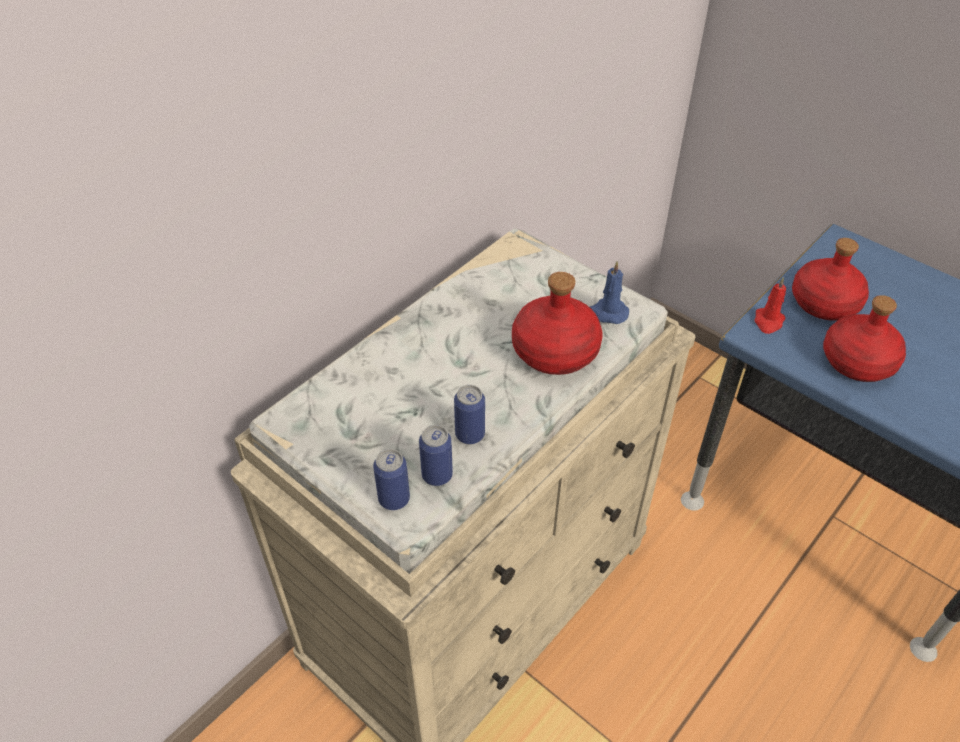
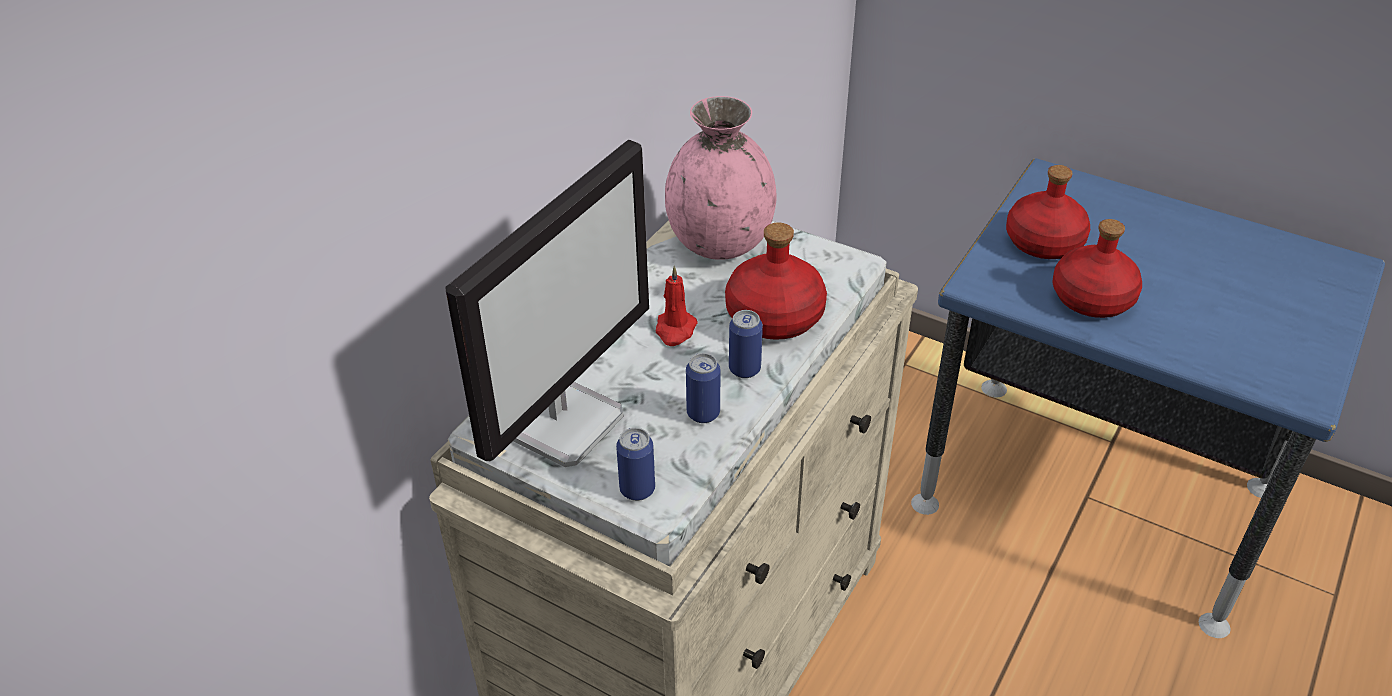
camera: 10 degrees left, 5 degrees down
(348, 423) = (563, 420): none -> monitor
(437, 475) = (678, 459): can -> can (744, 369)
(525, 275) = (720, 242): none -> pink vase
(607, 313) = (821, 270): blue candle -> none
(768, 322) = (987, 269): red candle -> red candle (675, 330)

